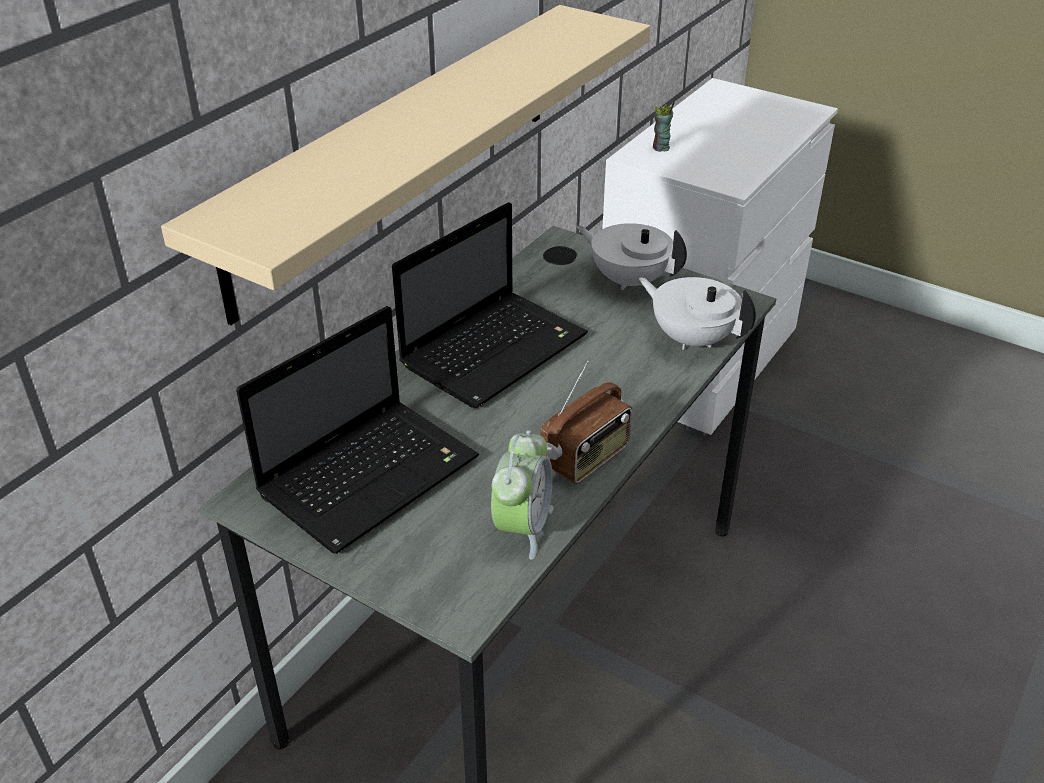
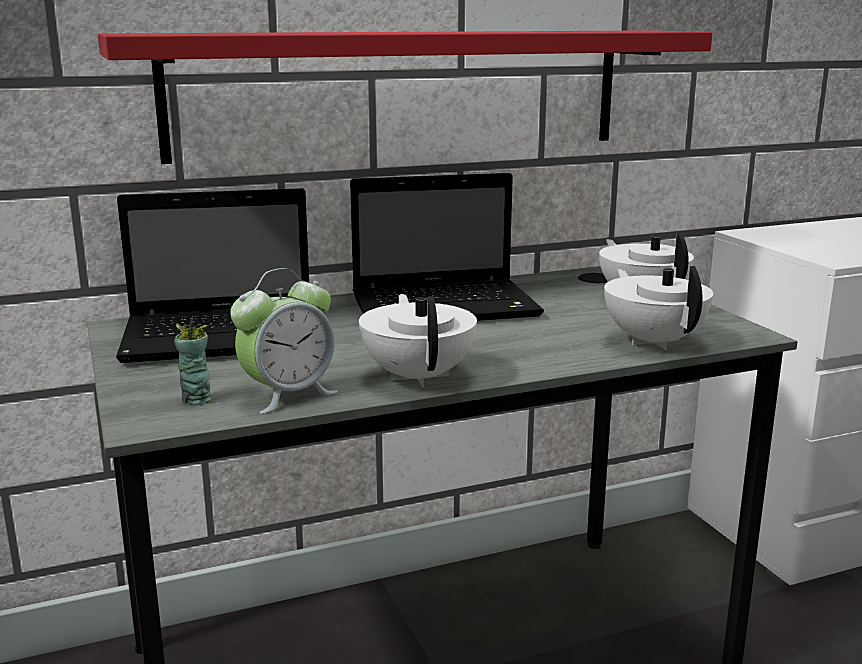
camera: 35 degrees right, 20 degrees down
(400, 152) = (403, 92): beige shelf -> red shelf
(586, 458) = (419, 376): radio -> white teapot
(661, 148) = (784, 233): cup -> cup (196, 399)

